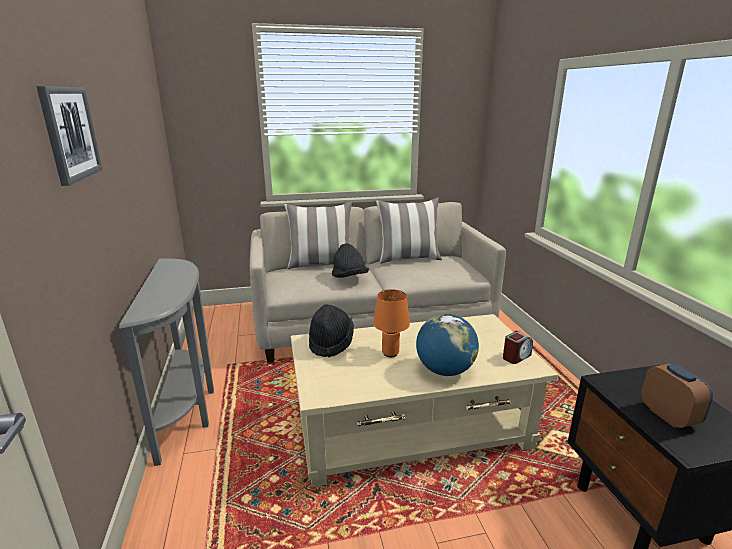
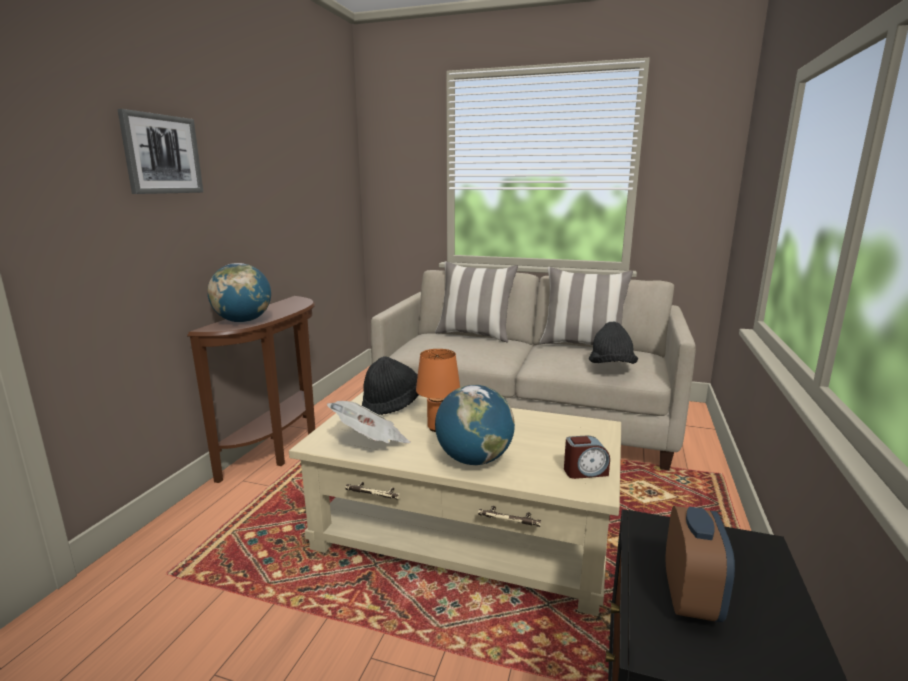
camera: 30 degrees right, 5 degrees down
(160, 299) = (243, 321): none -> globe
(189, 409) = (281, 447): grey console table -> brown console table
(349, 278) = (485, 351): black hat -> black hat (611, 367)
(357, 380) = (371, 441): none -> newspaper

